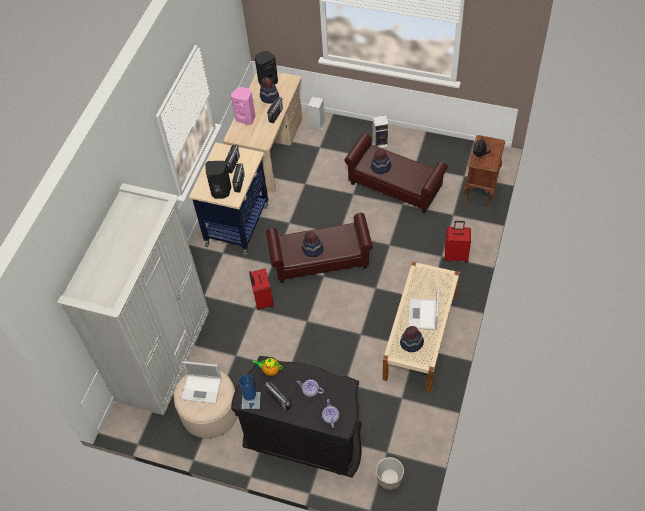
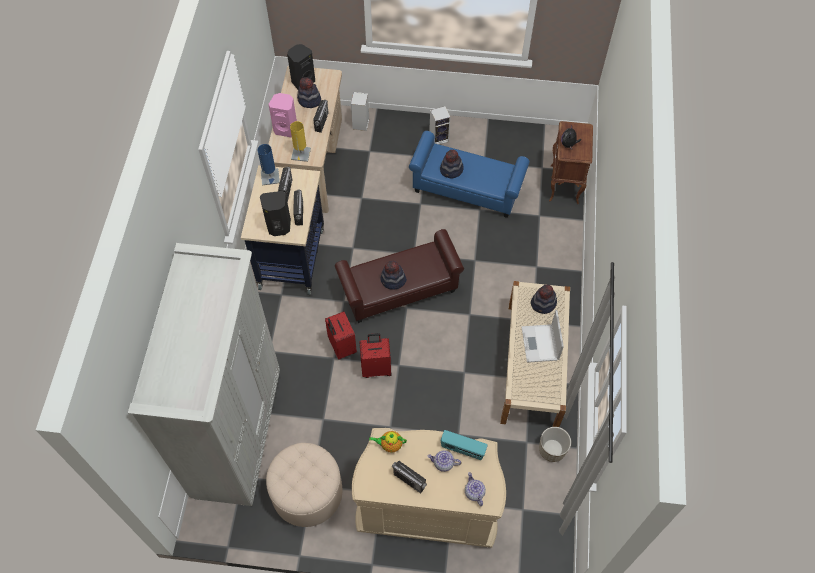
camera: 15 degrees left, 5 degrees up
(202, 388) = (300, 471): laptop -> none
(251, 400) = (375, 486): blue table lamp -> blue table lamp (270, 177)
(253, 138) = (301, 154): none -> yellow table lamp
(306, 439) = (427, 508): black dresser -> beige dresser
(329, 382) = (462, 449): none -> radio
(389, 478) = (532, 540): planter -> planter (552, 449)
(395, 186) = (466, 189): brown ottoman -> blue ottoman
(411, 343) = (534, 380): hat -> hat (543, 304)
(456, 255) = (552, 263): red suitcase -> red suitcase (376, 368)

